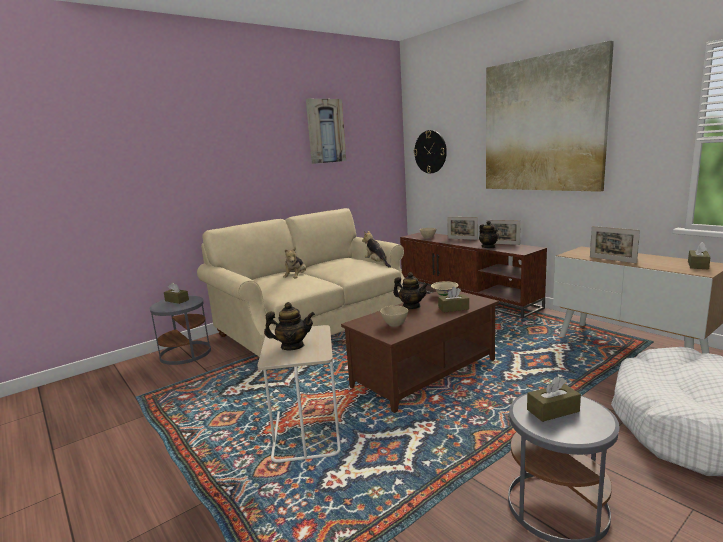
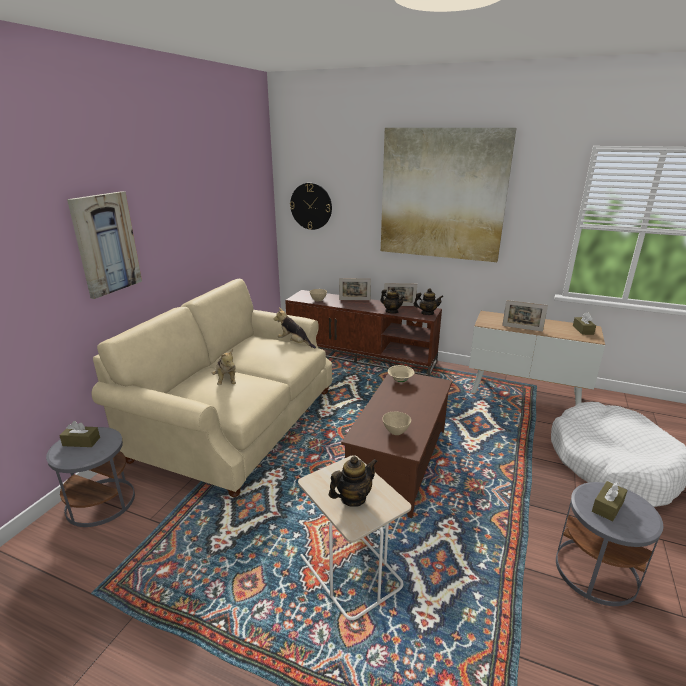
camera: 30 degrees left, 10 degrees up
(325, 131) = (207, 187): picture -> picture (106, 244)
(411, 306) = (385, 402): teapot -> teapot (427, 313)
(453, 308) = (426, 398): brown tissue box -> none

